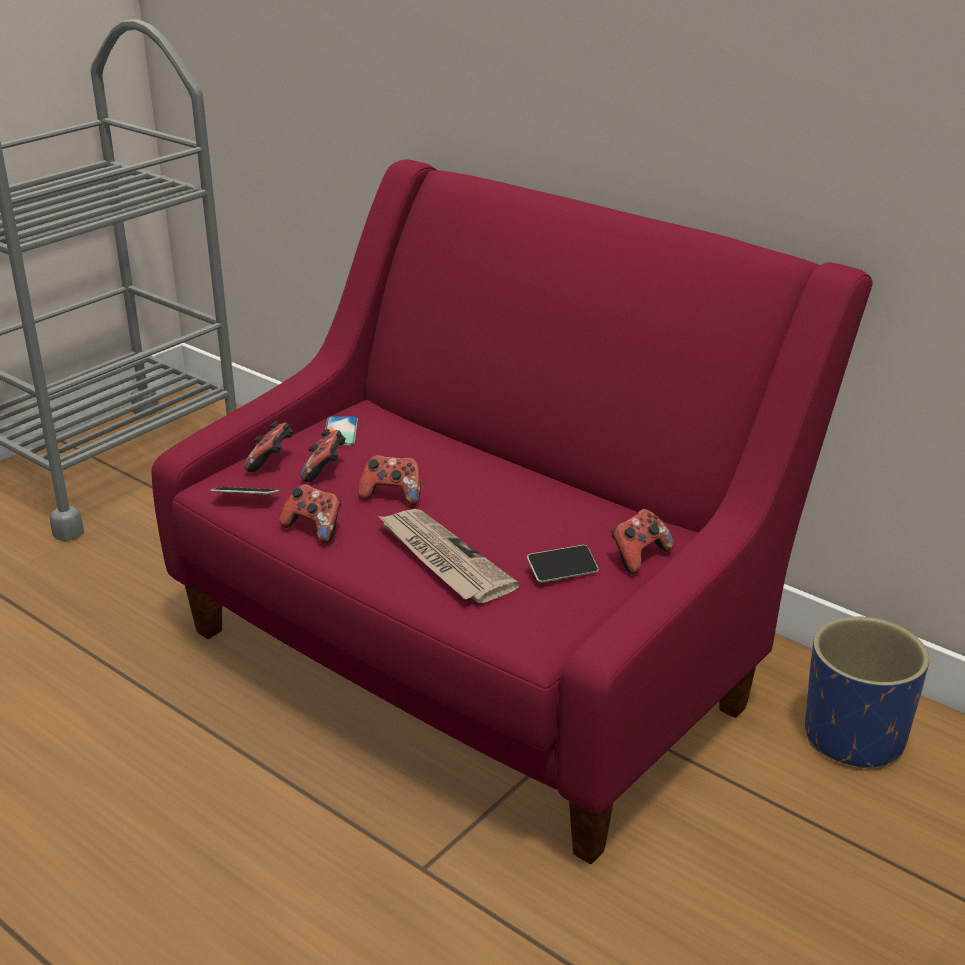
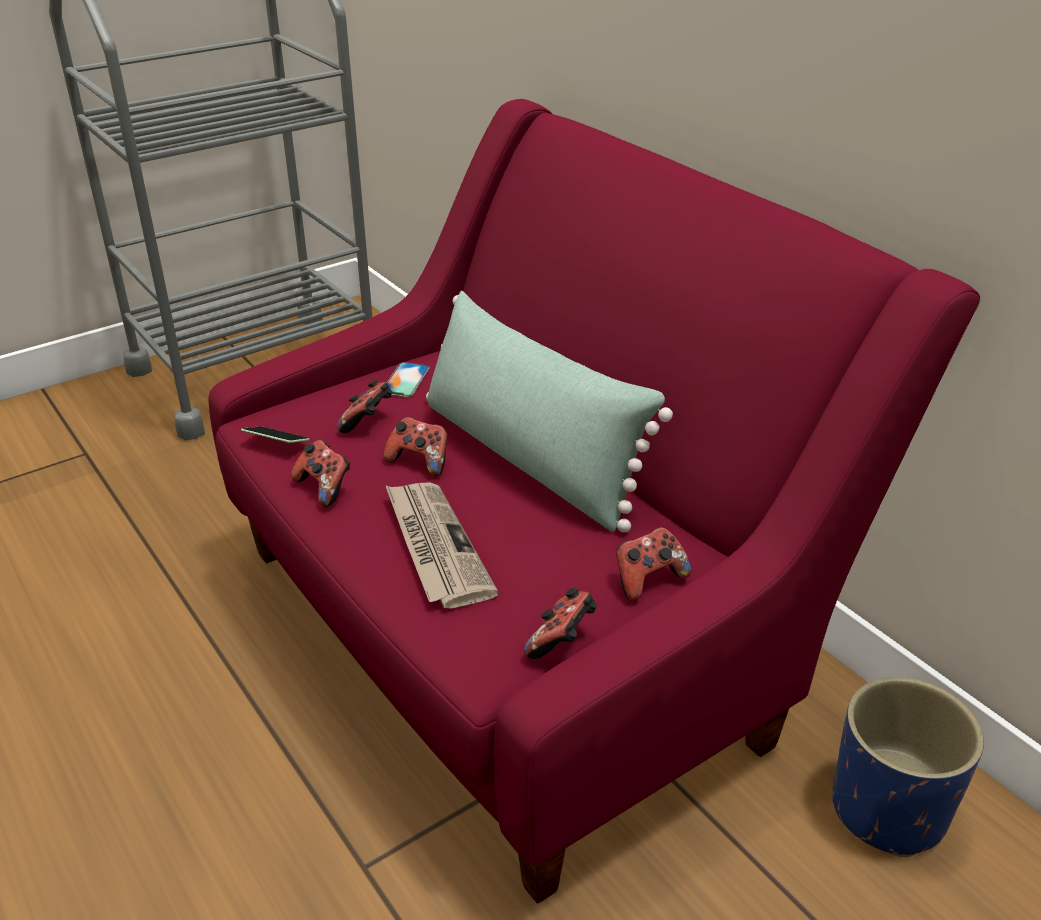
camera: 15 degrees right, 5 degrees up
(271, 462) = (322, 405): game controller -> game controller (562, 641)
(490, 480) = (529, 459): none -> green pillow
(562, 572) = (554, 584): phone -> none

